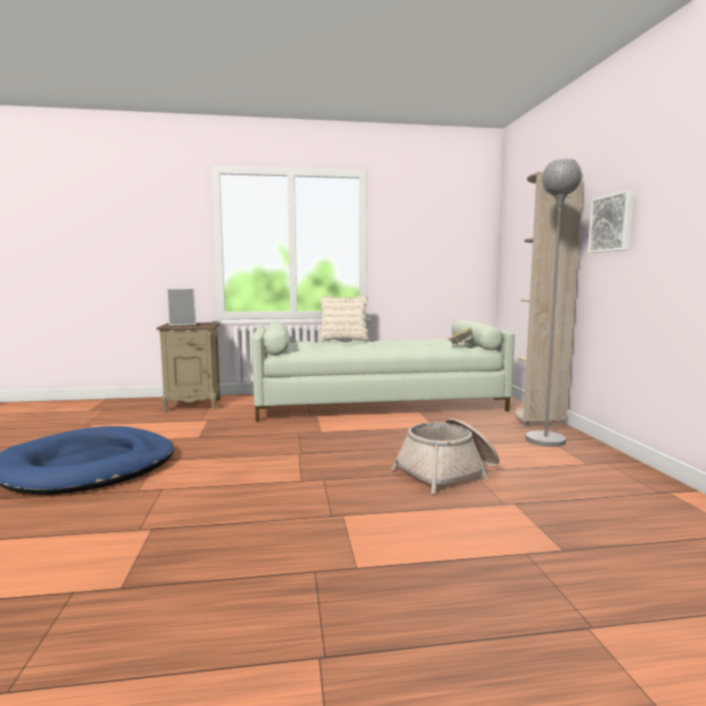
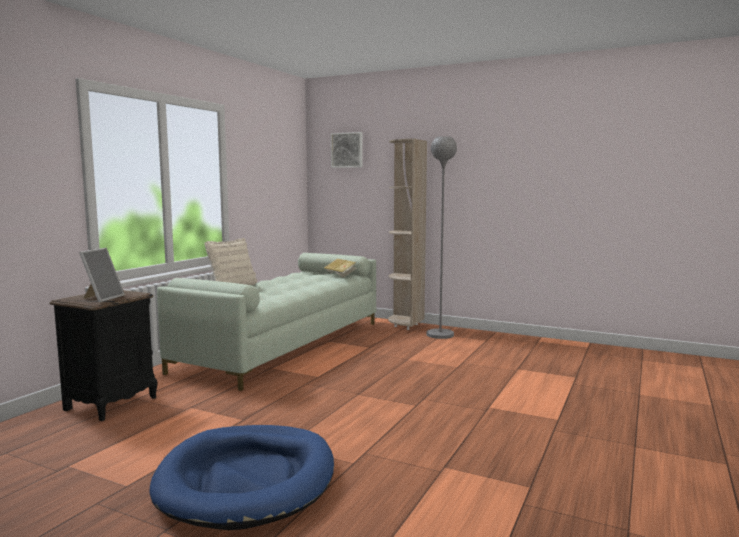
camera: 55 degrees left, 0 degrees up
(193, 405) = (112, 404): beige nightstand -> black nightstand
(448, 472) = (458, 368): basket -> none
(612, 223) = (458, 179): picture -> picture (347, 150)

